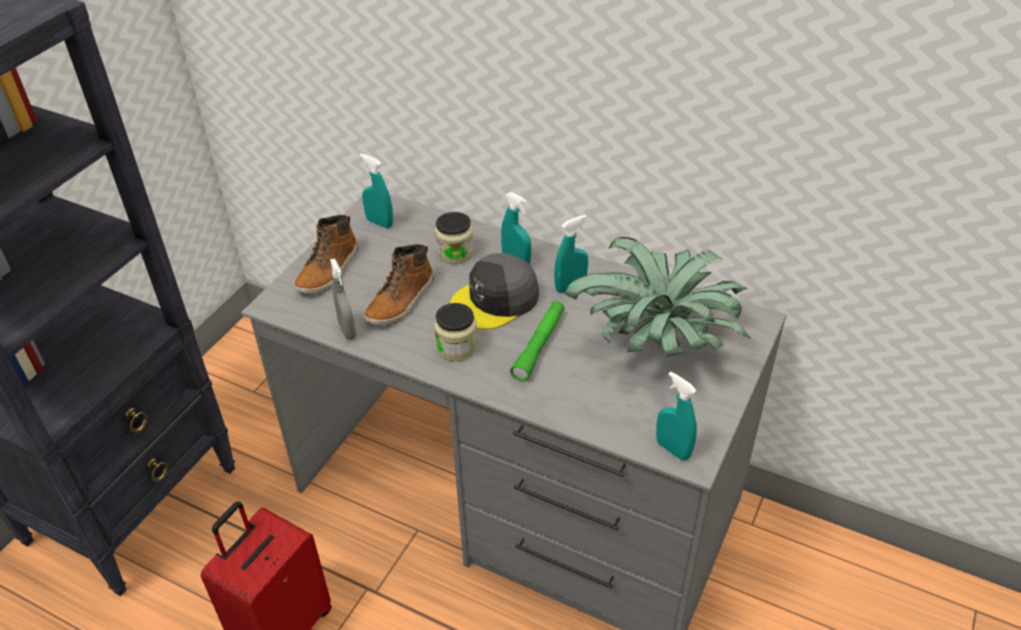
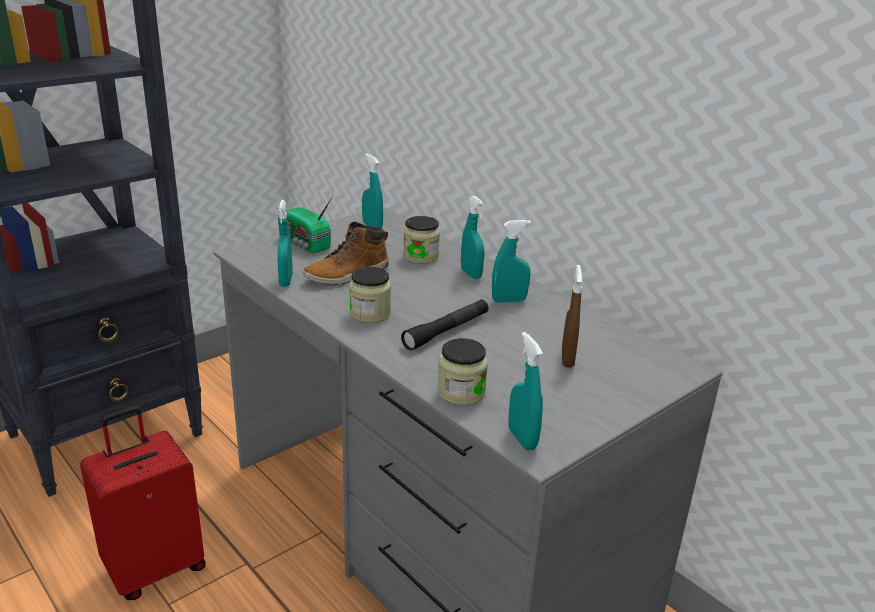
camera: 20 degrees right, 15 degrees down
(329, 271) = (304, 244): boot -> radio
(347, 330) = (286, 281): grey spray bottle -> turquoise spray bottle
(495, 300) = (431, 293): grey cap -> none
(539, 345) = (446, 331): green flashlight -> black flashlight
(595, 416) = (461, 393): none -> jar
(659, 343) = (567, 359): potted plant -> brown spray bottle

